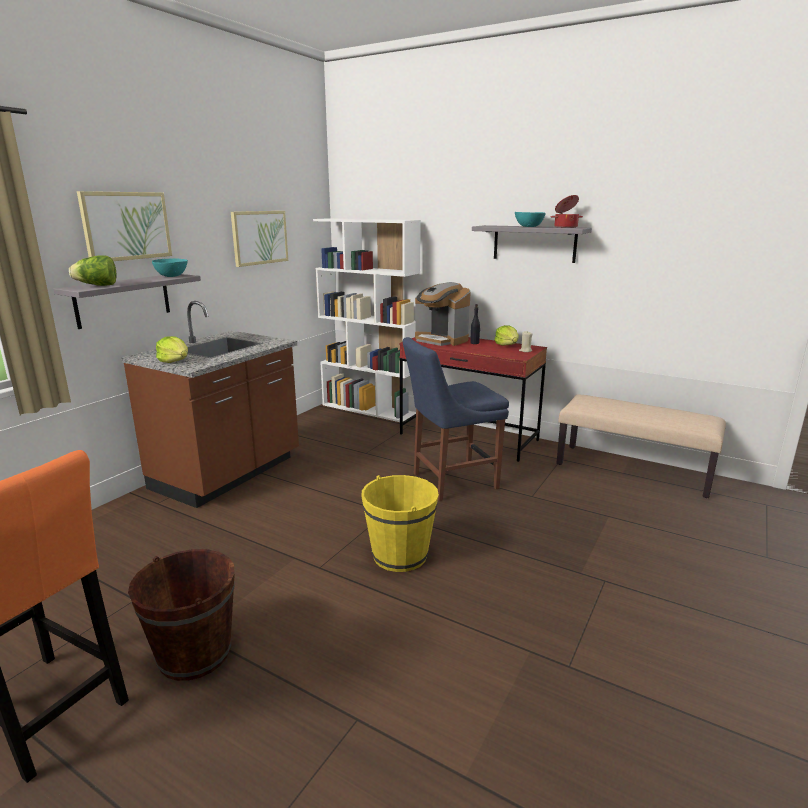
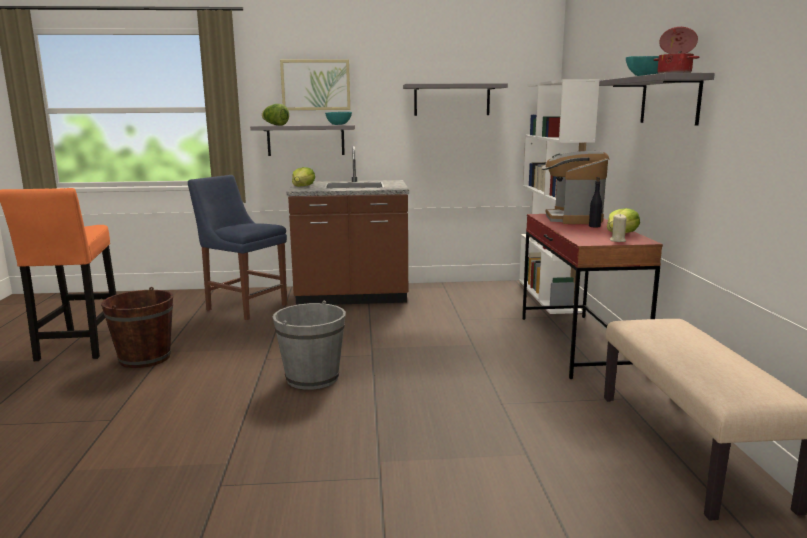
camera: 55 degrees right, 5 degrees down
(259, 237) = (452, 100): picture -> grey shelf
(400, 555) = (312, 378): yellow bucket -> grey bucket
(450, 481) = (466, 362): blue chair -> blue chair (244, 306)

